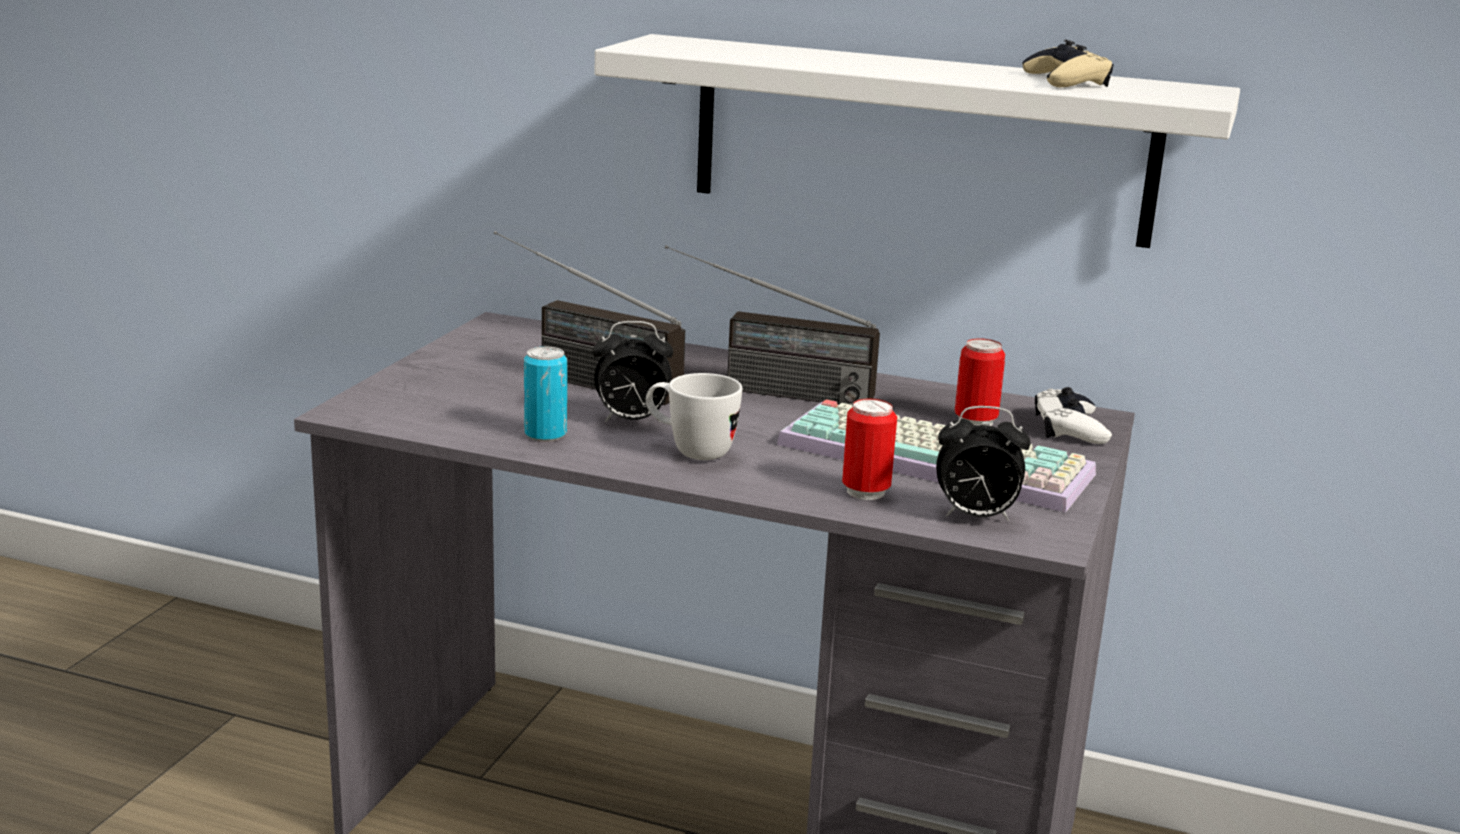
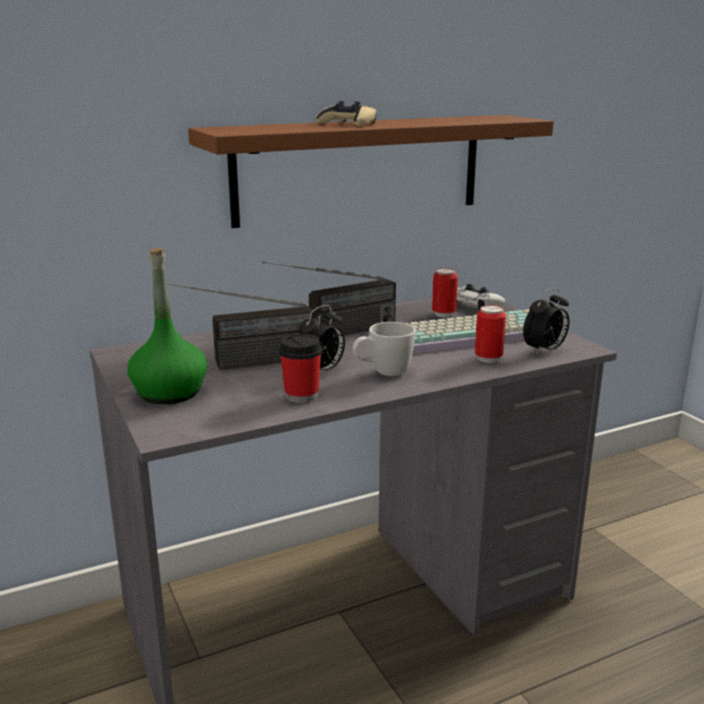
camera: 45 degrees left, 0 degrees up
(442, 379) = (169, 393): none -> green bottle
(545, 434) = (301, 396): can -> cup
(921, 139) = (360, 168): white shelf -> brown shelf
(1066, 80) = (455, 119): beige game controller -> beige game controller (348, 124)

